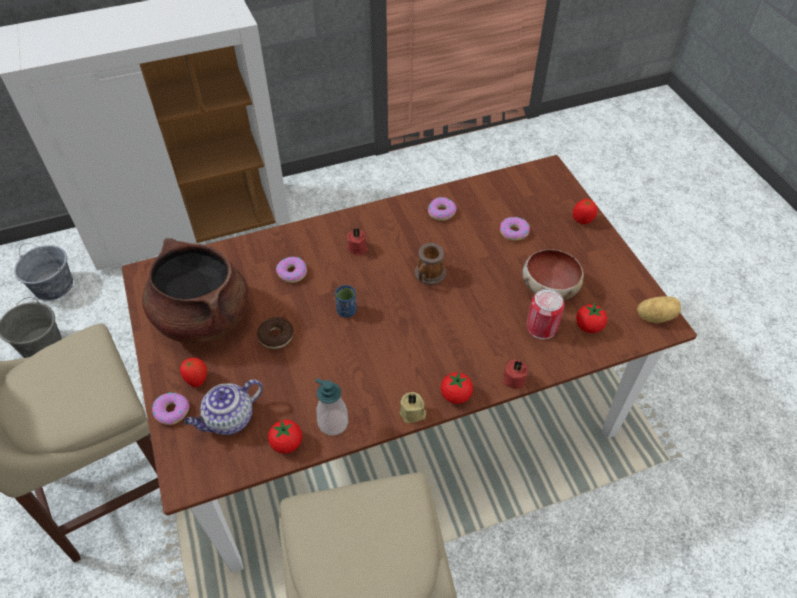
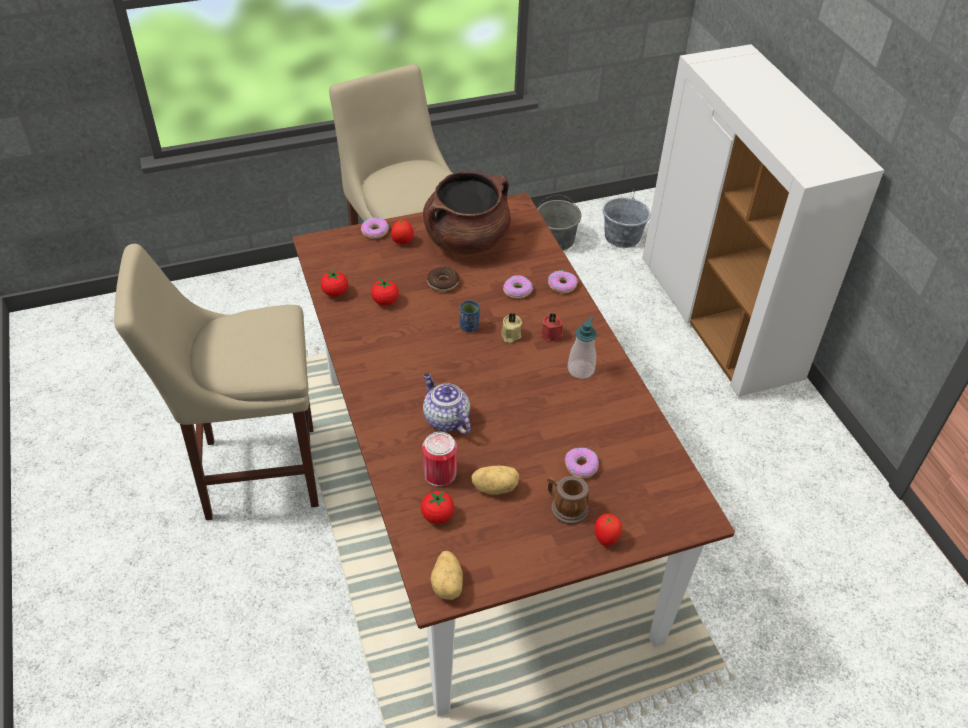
camera: 90 degrees right, 5 degrees down
(229, 420) = (362, 261): teapot -> teapot (445, 419)
(333, 422) = (349, 318): soap dispenser -> soap dispenser (580, 370)
(413, 413) = (350, 368): beige candle -> beige candle (510, 335)
(428, 276) = (513, 387): mug -> mug (565, 507)
(441, 212) = (609, 403): donut -> donut (562, 285)
(455, 395) = (365, 398): tomato -> tomato (385, 301)
(513, 379) = (378, 442): red candle -> none
(548, 287) = (495, 487): bowl -> potato

